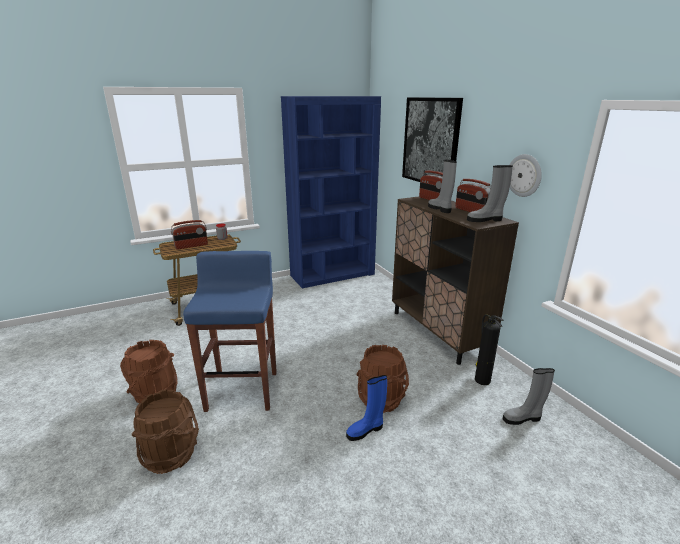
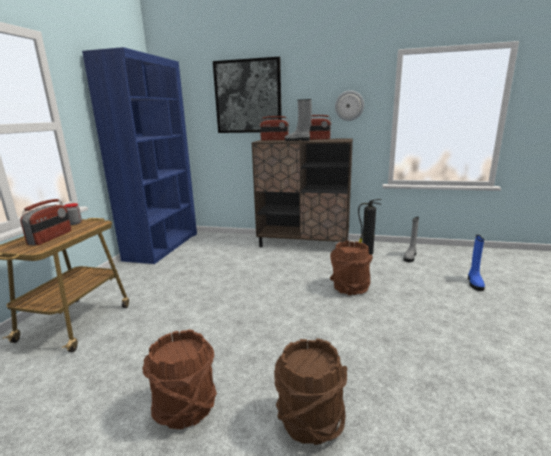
camera: 50 degrees left, 5 degrees down
(243, 390) = (262, 343): blue stool -> none
(366, 430) = (376, 305): blue boot -> blue boot (474, 283)
(485, 220) = (337, 139): grey boot -> none

